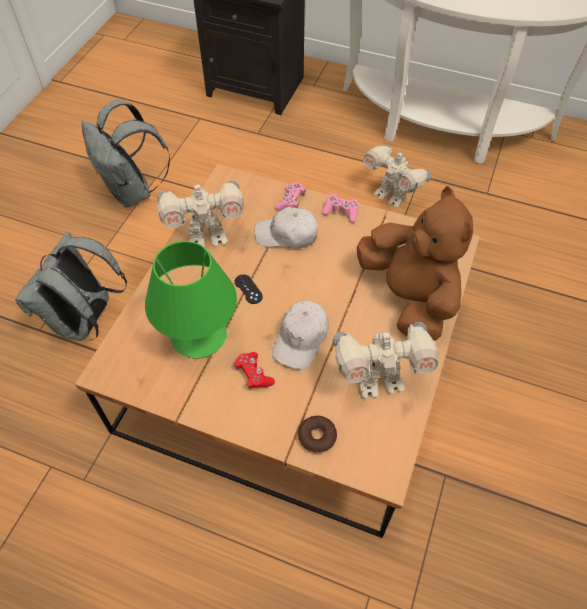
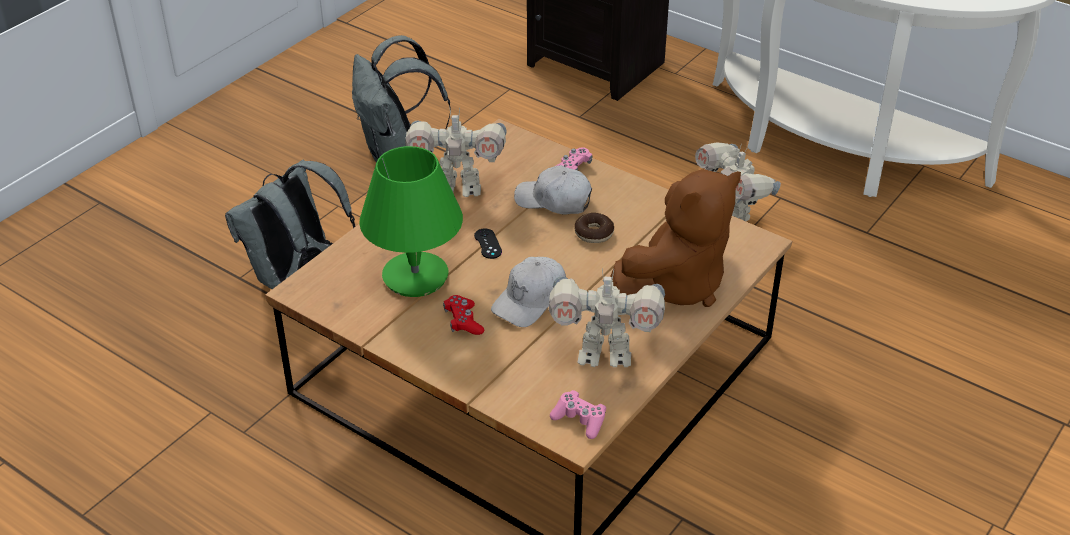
camera: 15 degrees right, 15 degrees down
(317, 437) = (512, 389): donut -> donut (594, 233)
(341, 212) = (629, 188): pink game controller -> pink game controller (579, 420)
(409, 297) = (675, 284): brown plush toy -> brown plush toy turned 60 degrees clockwise

